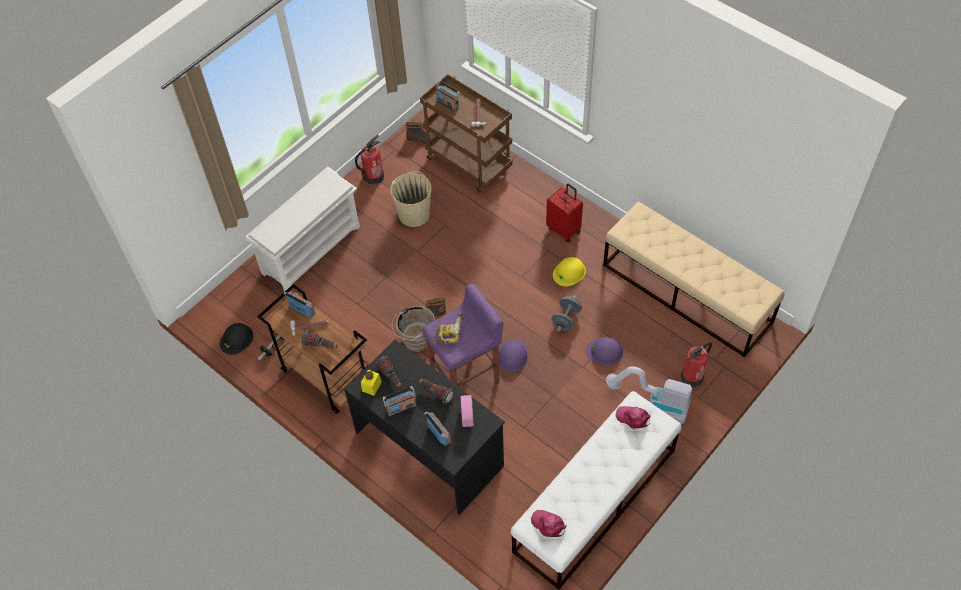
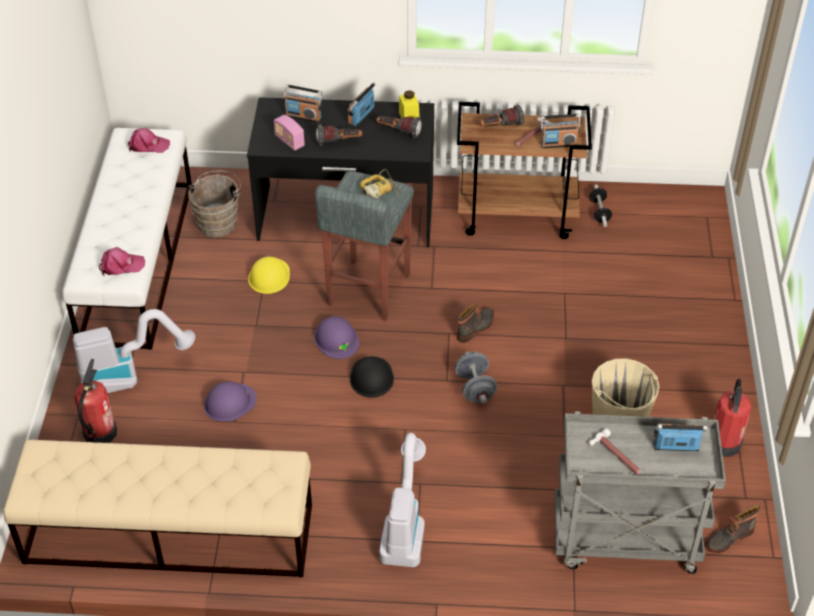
camera: 140 degrees right, 10 degrees down
(236, 339) = (644, 197): black hard hat -> black hard hat (371, 377)
(311, 249) = (685, 317): white shoe rack -> none
(415, 340) = (460, 294): brown bucket -> brown bucket (219, 222)
(466, 378) = (367, 290): purple stool -> grey stool
(470, 164) = (623, 541): brown cart -> grey cart
(564, 229) = (404, 524): red suitcase -> vacuum cleaner
(566, 319) = (306, 411): grey dumbbell -> grey dumbbell (475, 388)
(569, 272) = (349, 470): yellow hard hat -> yellow hard hat (269, 276)

